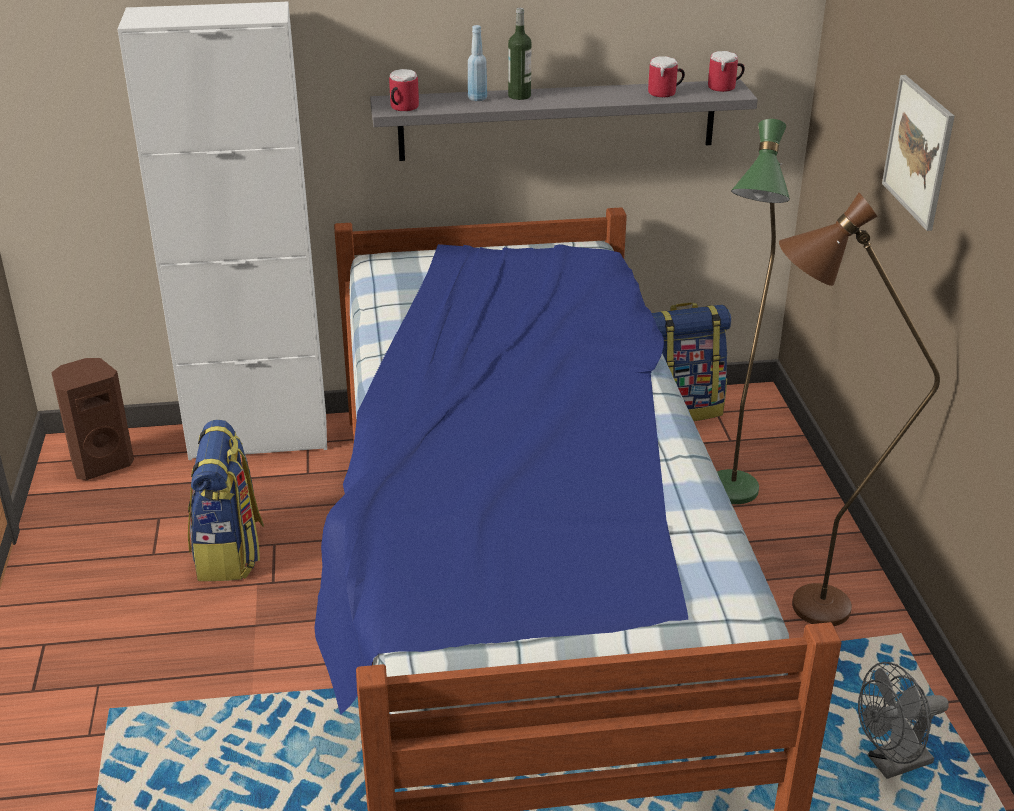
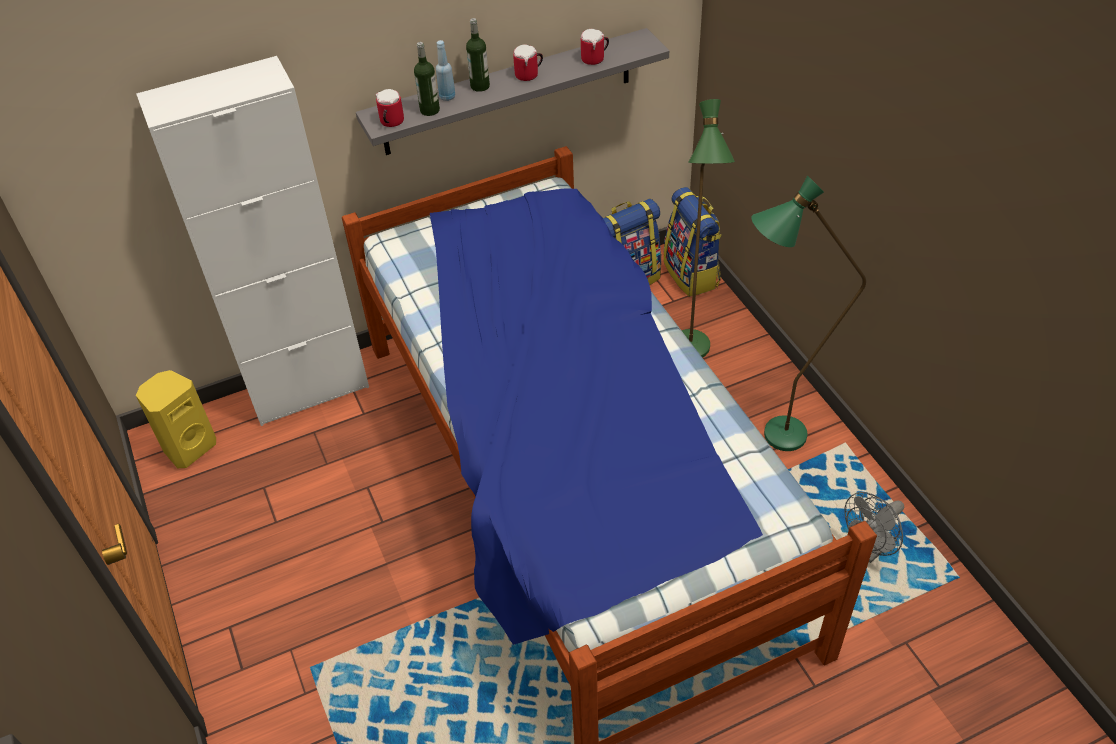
camera: 15 degrees left, 15 degrees up
(101, 463) = (189, 447): brown speaker -> yellow speaker
(230, 553) = (336, 504): backpack -> backpack (692, 274)
(451, 105) = (429, 110): none -> bottle
(725, 88) = (639, 42): mug -> mug (530, 75)
(799, 608) = (770, 439): brown floor lamp -> green floor lamp
(918, 151) = (823, 104): picture -> none

